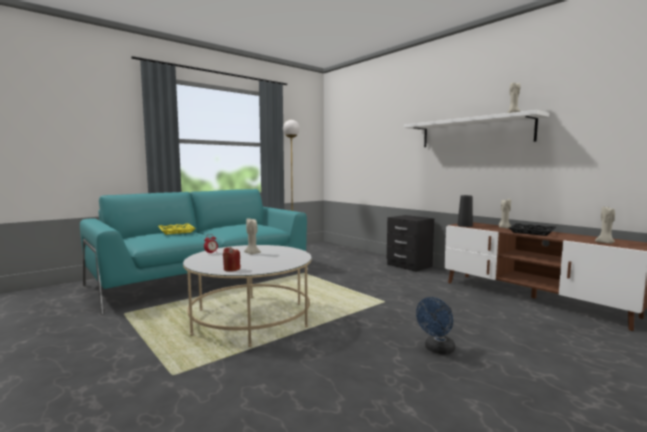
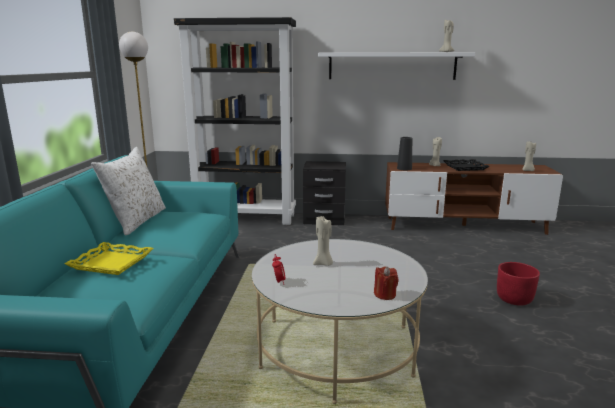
camera: 45 degrees left, 10 degrees up
(235, 224) = (136, 221): none -> white pillow
(359, 254) = (246, 218): none -> black bookcase
(437, 350) = (514, 299): blue fan -> red planter

